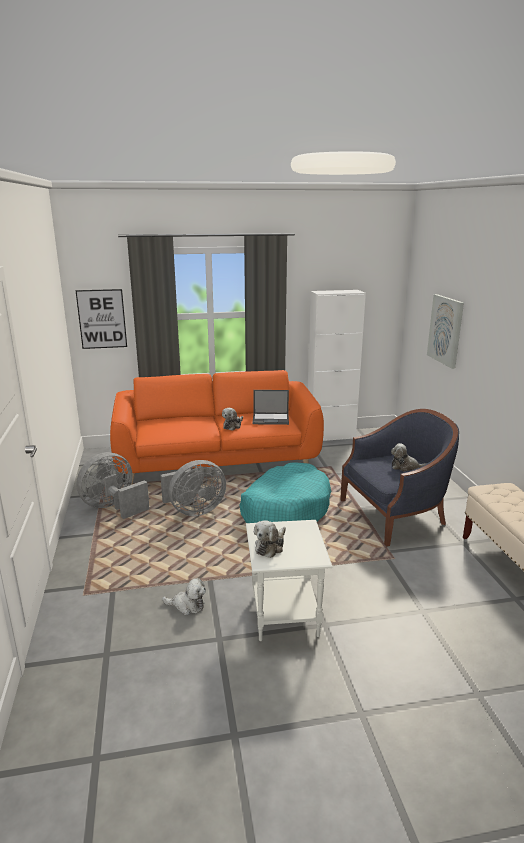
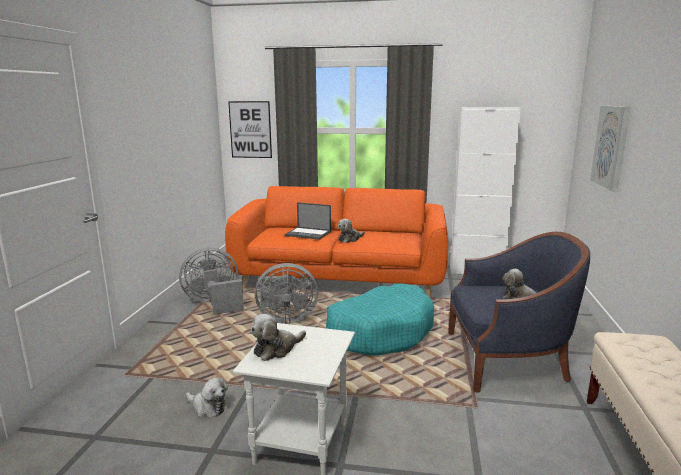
camera: 20 degrees right, 5 degrees down
(271, 419) = (394, 237): laptop -> laptop (309, 233)

